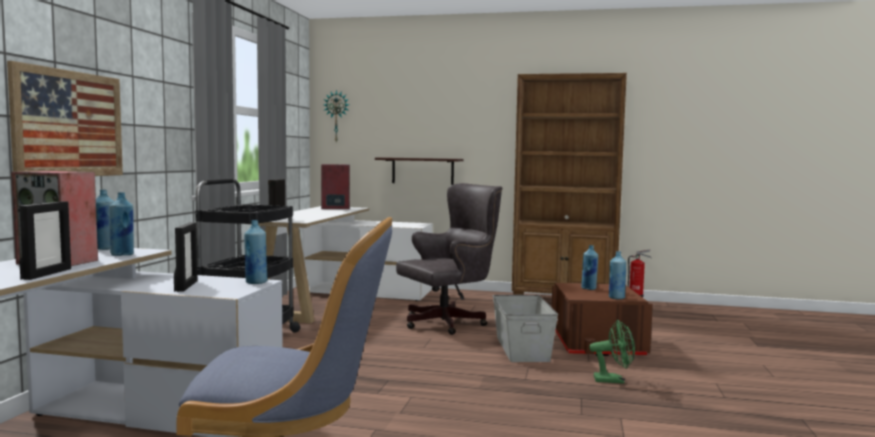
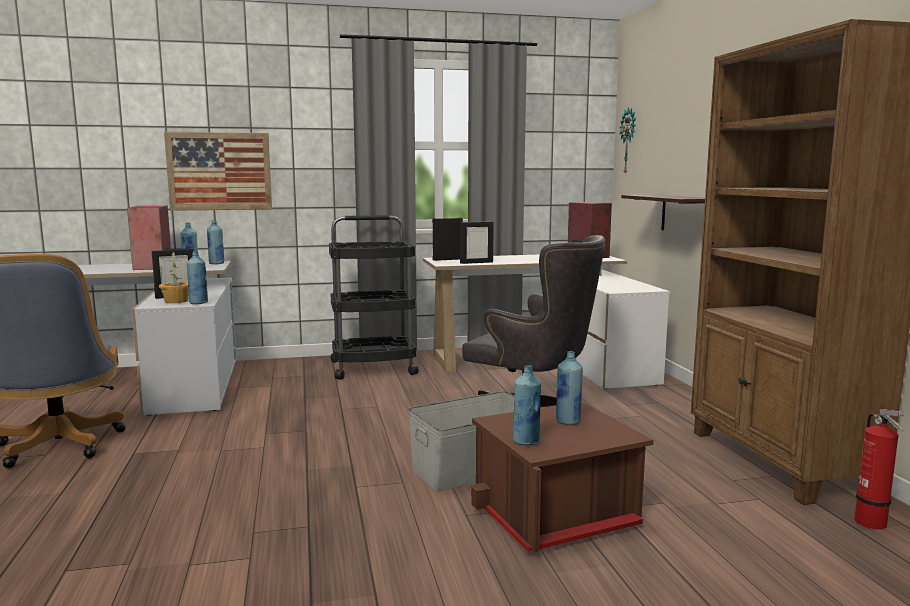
camera: 65 degrees right, 5 degrees up
(46, 274) = (108, 271): picture frame -> picture frame (476, 262)
(222, 287) = (176, 301): none -> potted plant
(613, 380) = (393, 540): green fan -> none

